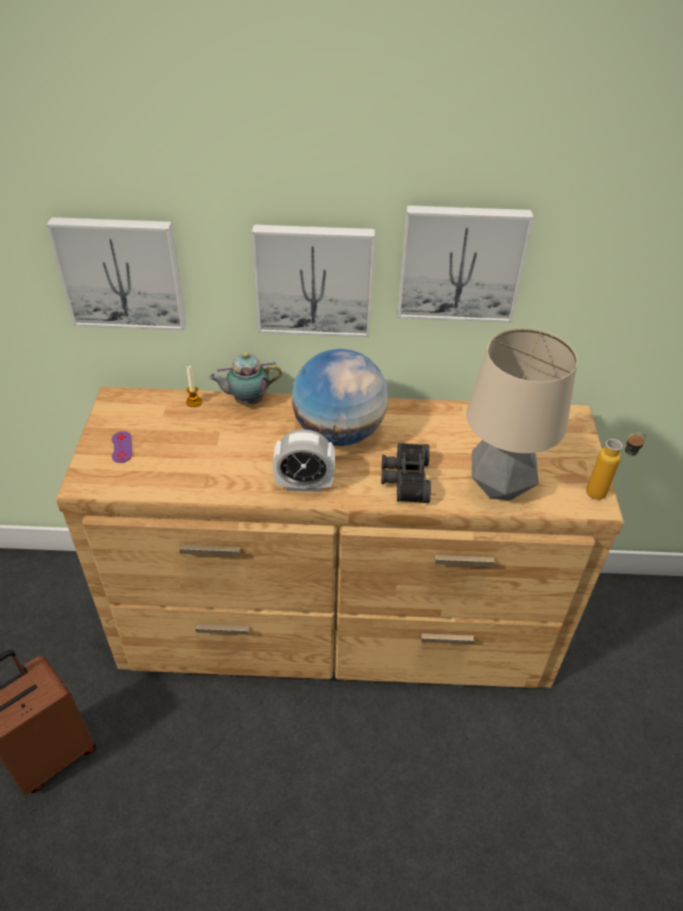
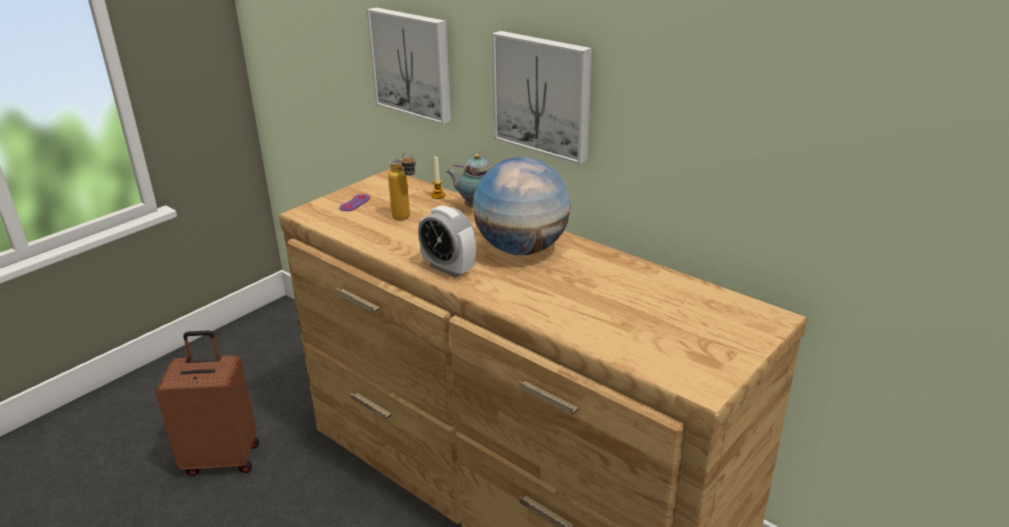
camera: 40 degrees right, 15 degrees down
(404, 479) = (534, 296): black binoculars -> none
(460, 262) = (668, 98): picture -> none
(499, 486) = (616, 335): table lamp -> none
(604, 493) = (725, 384): bottle -> bottle (406, 219)

